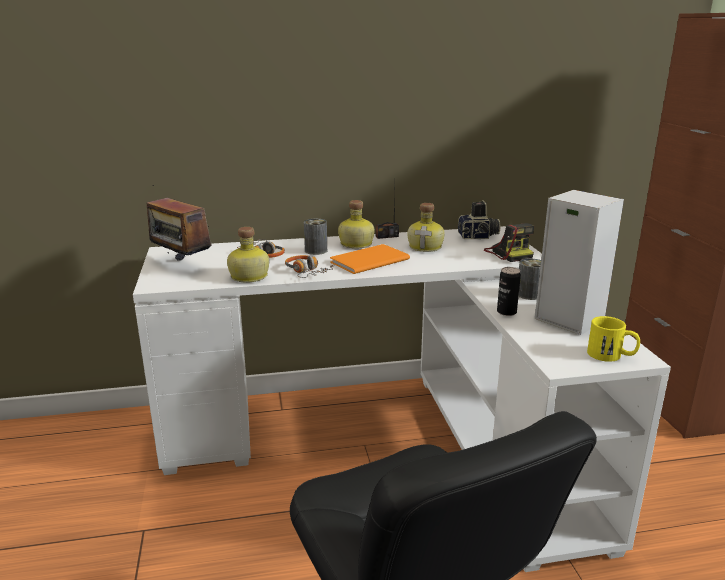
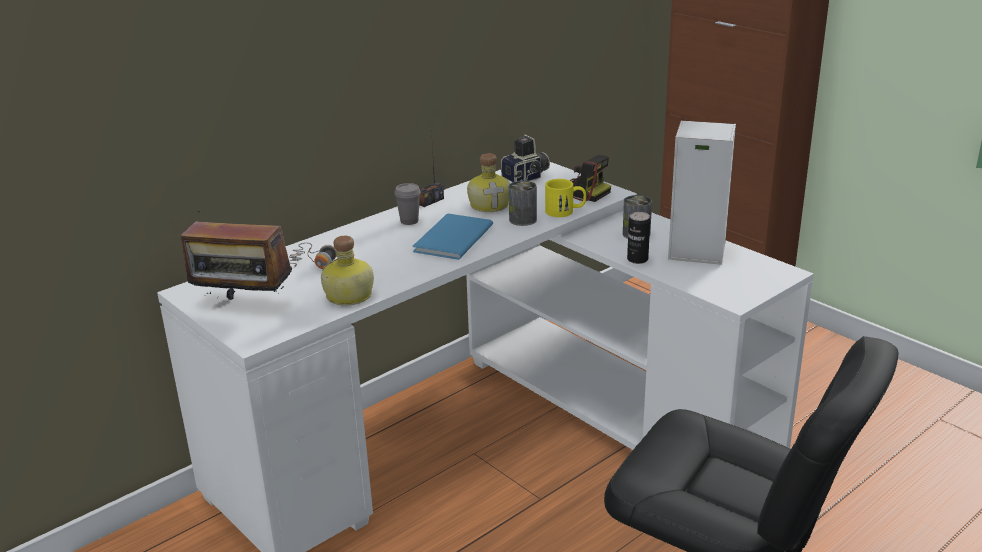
camera: 30 degrees left, 5 degrees up
(307, 272) = (406, 271): headphones -> none
(316, 250) = (377, 241): can -> can (523, 220)
(355, 244) = (409, 221): bottle -> grey cup
(367, 260) = (450, 239): orange book -> blue book
(611, 355) = (763, 277): yellow mug -> yellow mug (565, 211)

